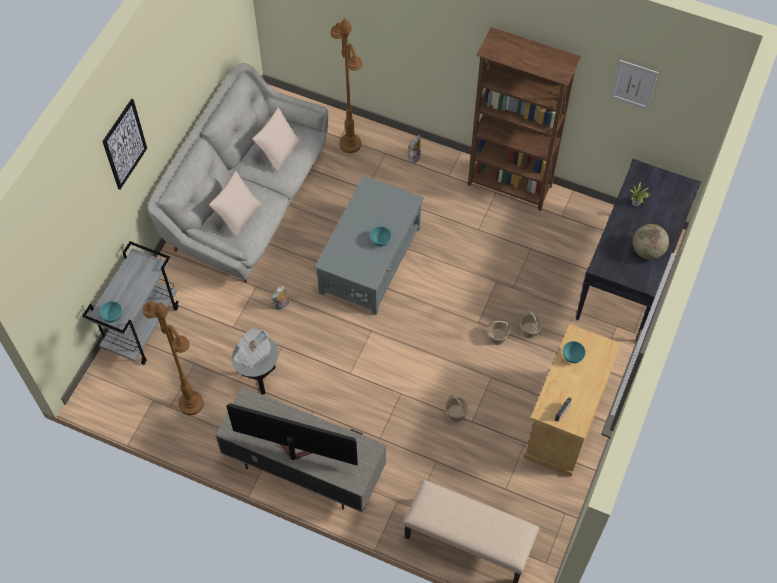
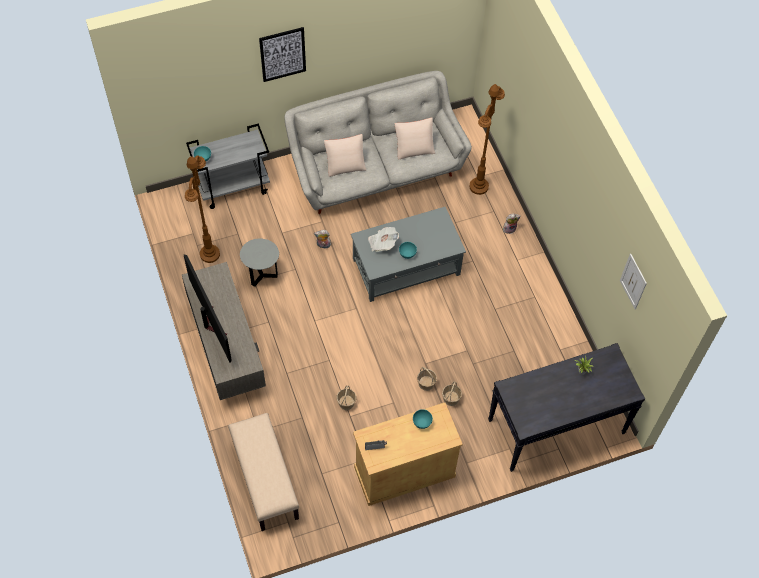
camera: 45 degrees right, 0 degrees up
(252, 353) = (259, 251): newspaper -> newspaper (382, 243)
(510, 186) = (548, 301): brown bookcase -> none
(647, 251) = (551, 406): globe -> none

